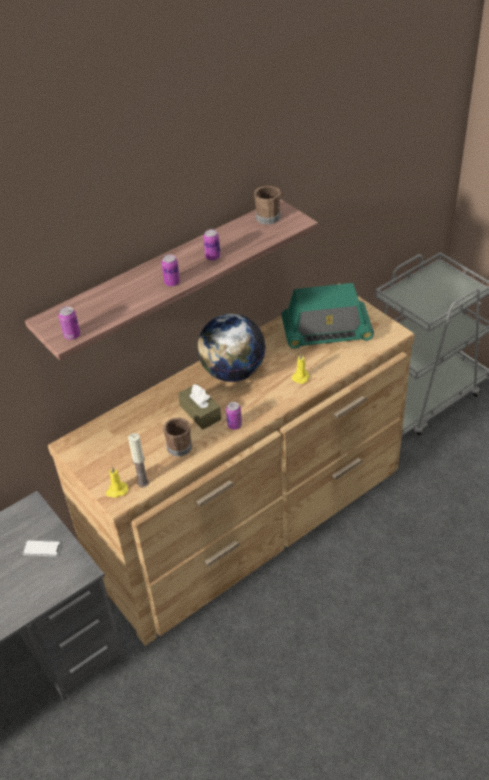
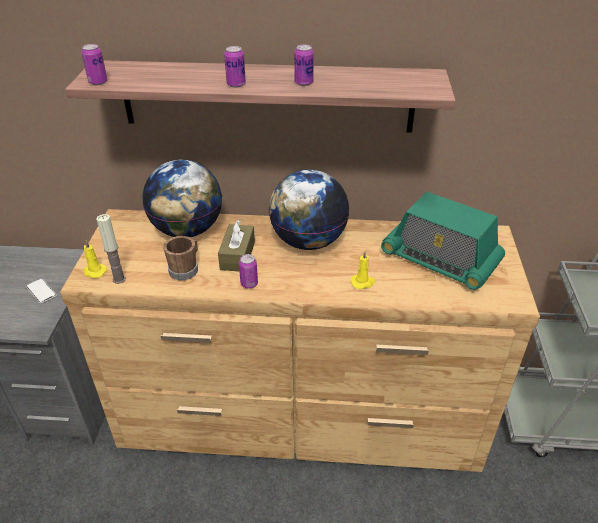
camera: 40 degrees right, 5 degrees down
(138, 419) = (187, 230): none -> globe
(269, 216) = (411, 77): brown mug -> none

